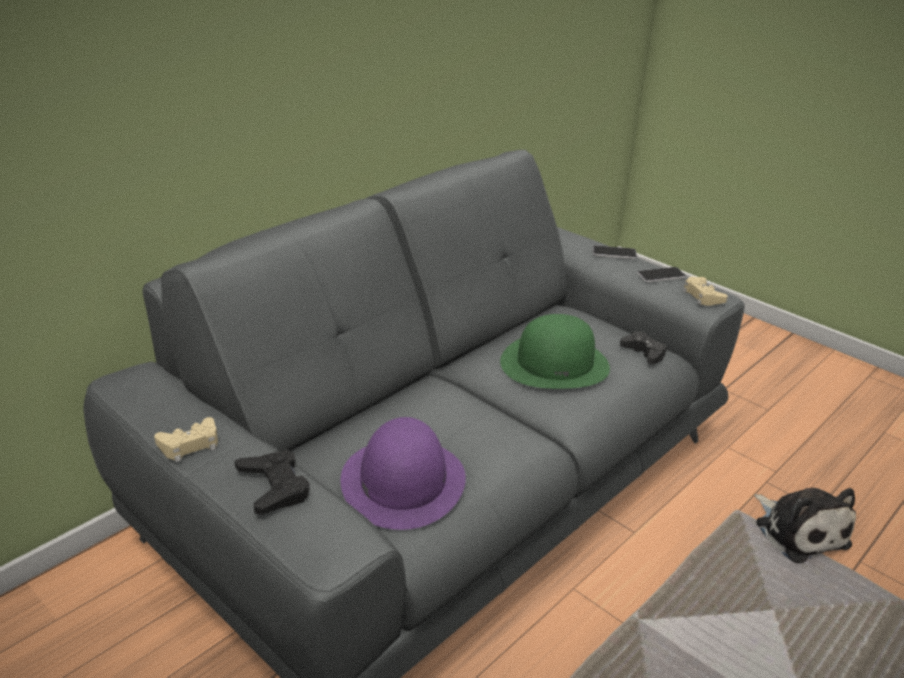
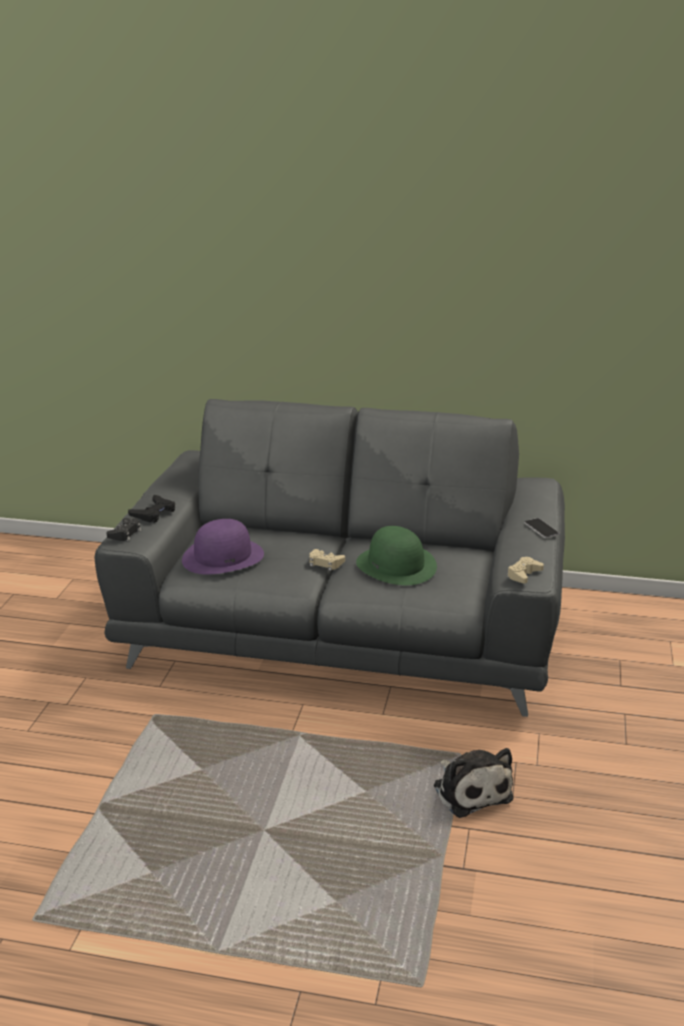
camera: 60 degrees right, 5 degrees down
(190, 445) = (163, 486): beige game controller -> beige game controller (325, 563)
(643, 353) = (456, 591): black game controller -> black game controller (125, 533)
(661, 276) = (532, 553): phone -> none
(798, 531) = (471, 790): plush toy -> plush toy turned 60 degrees counterclockwise

